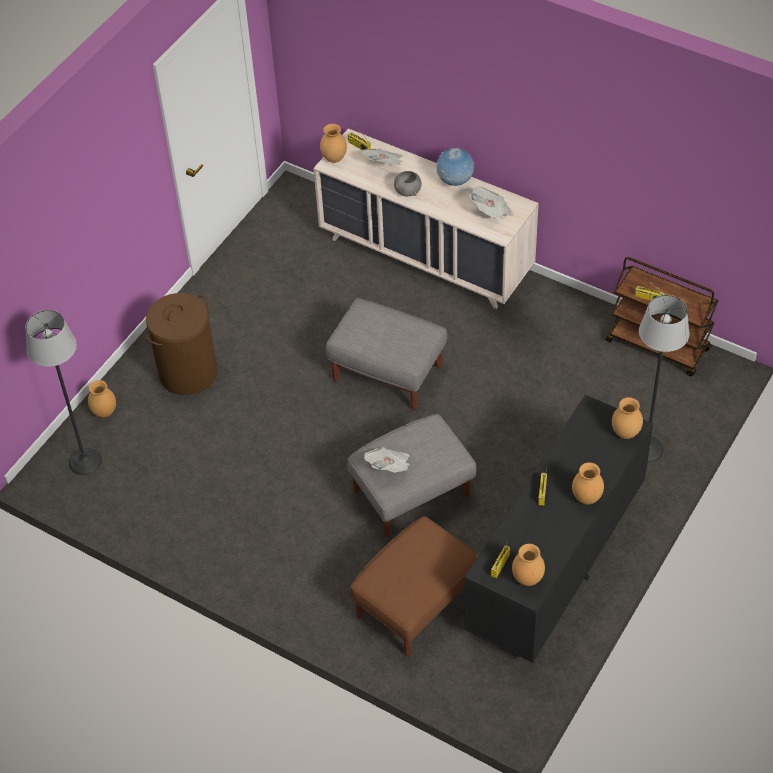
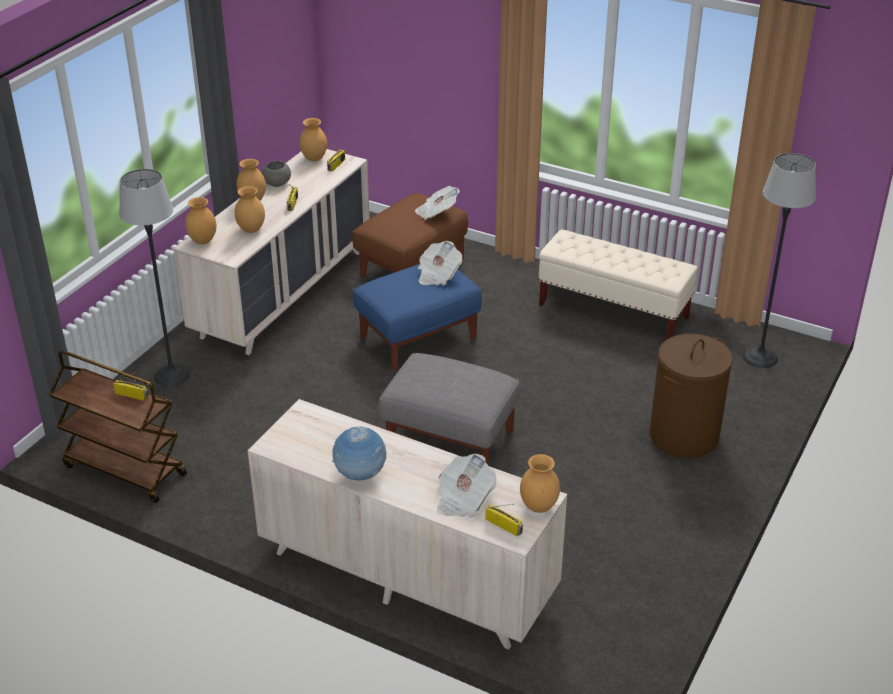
camera: 175 degrees right, 15 degrees down
(104, 412) = (762, 398): brown vase -> brown vase (252, 230)
(208, 527) = (613, 312): none -> beige bench
(408, 191) = (427, 462): grey bowl -> grey bowl (277, 183)
(411, 494) = (419, 338): grey ottoman -> blue ottoman
(491, 211) = (313, 438): newspaper -> newspaper (436, 213)
(556, 564) = (284, 293): black dresser -> beige dresser

